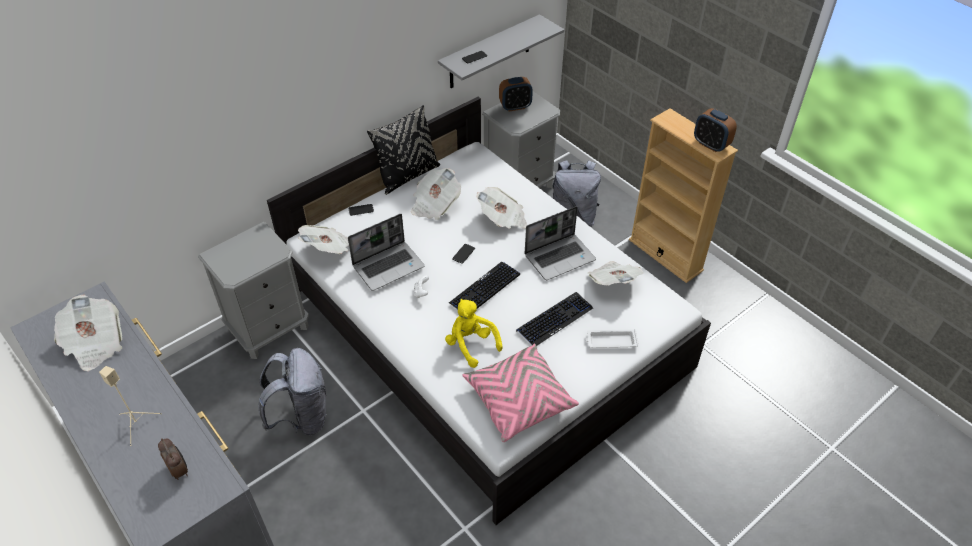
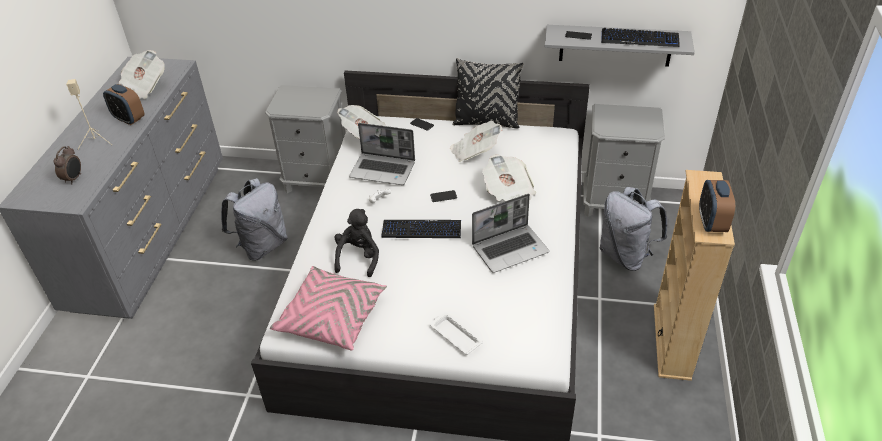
camera: 50 degrees right, 5 degrees down
(471, 344) = (358, 257): yellow plush toy -> black plush toy
(515, 106) = (626, 114): alarm clock -> alarm clock (129, 119)
(555, 319) = (437, 287): keyboard -> keyboard (639, 39)
(560, 257) = (510, 249): laptop -> laptop turned 45 degrees counterclockwise
(613, 282) = (524, 297): newspaper -> none

